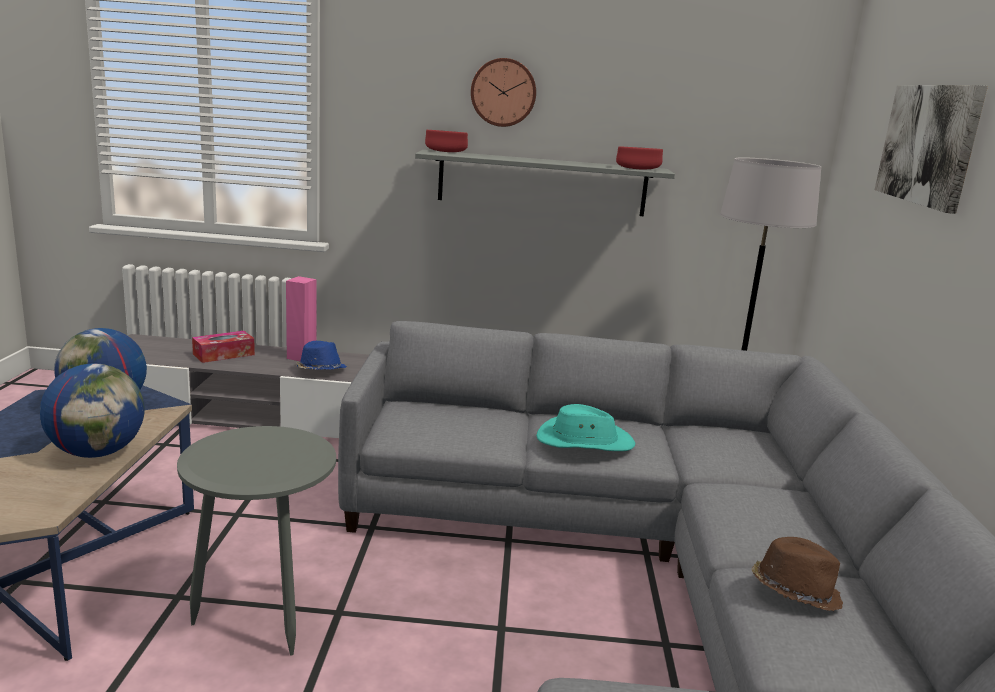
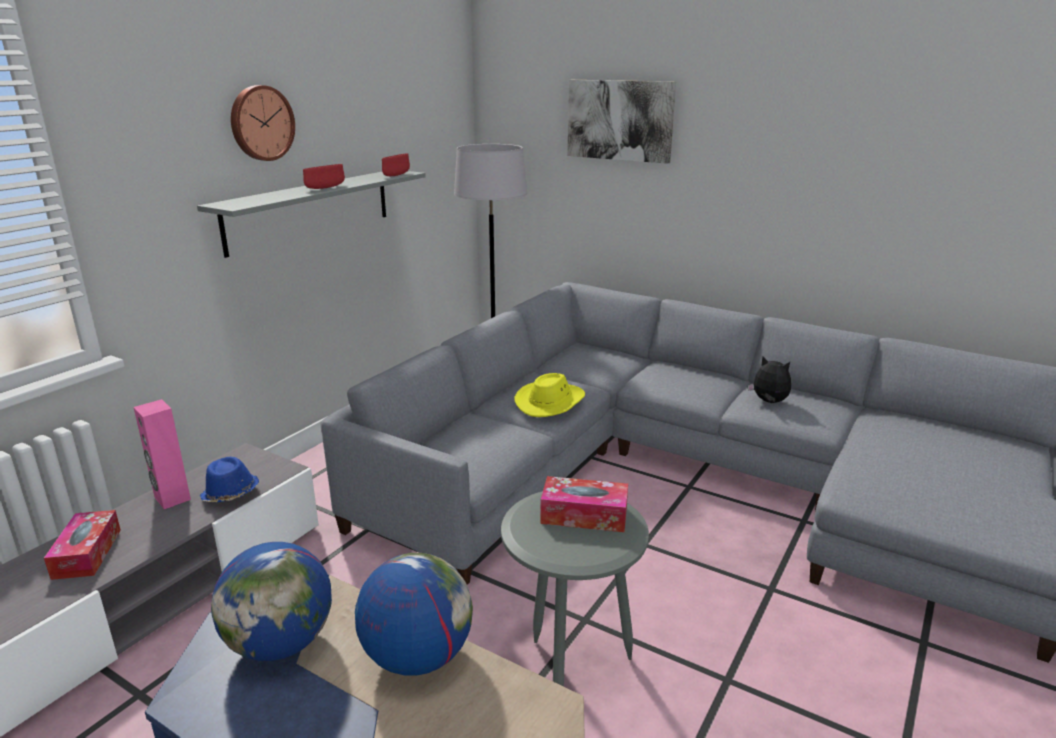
camera: 60 degrees left, 5 degrees up
(277, 455) = (584, 515): none -> tissue box
(445, 152) = (231, 201): red bowl -> red bowl (325, 188)
(584, 441) = (550, 402): turquoise hat -> yellow hat
(794, 592) = (769, 402): brown hat -> plush toy

